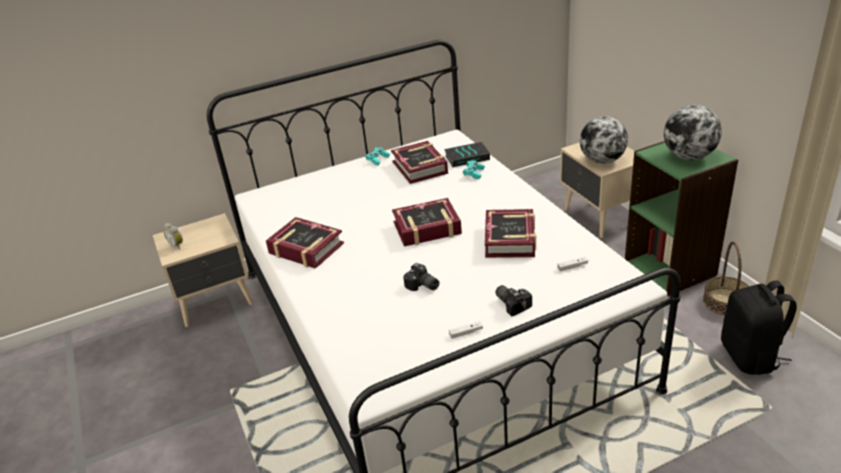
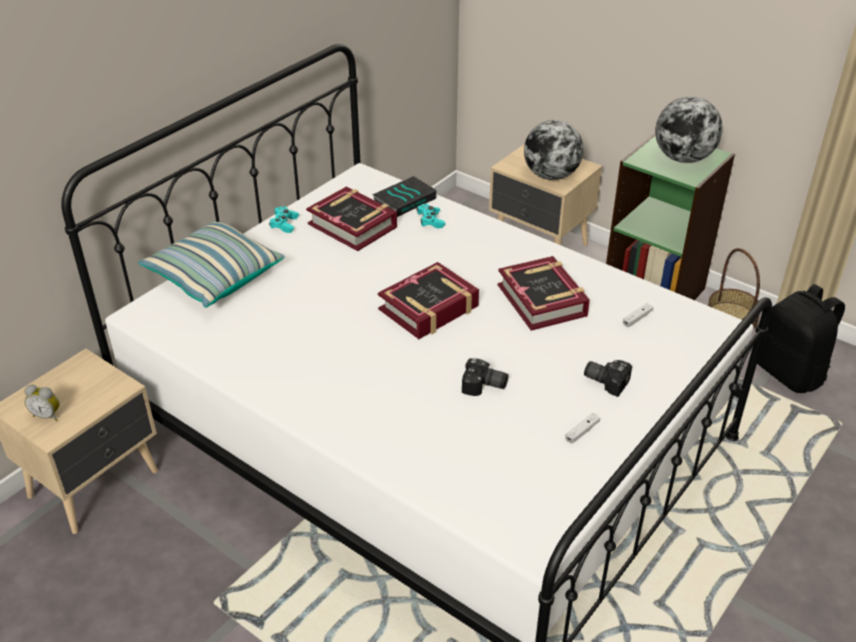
camera: 30 degrees left, 5 degrees up
(306, 249) = (286, 374): book -> none
(311, 183) = (214, 277): none -> pillow

